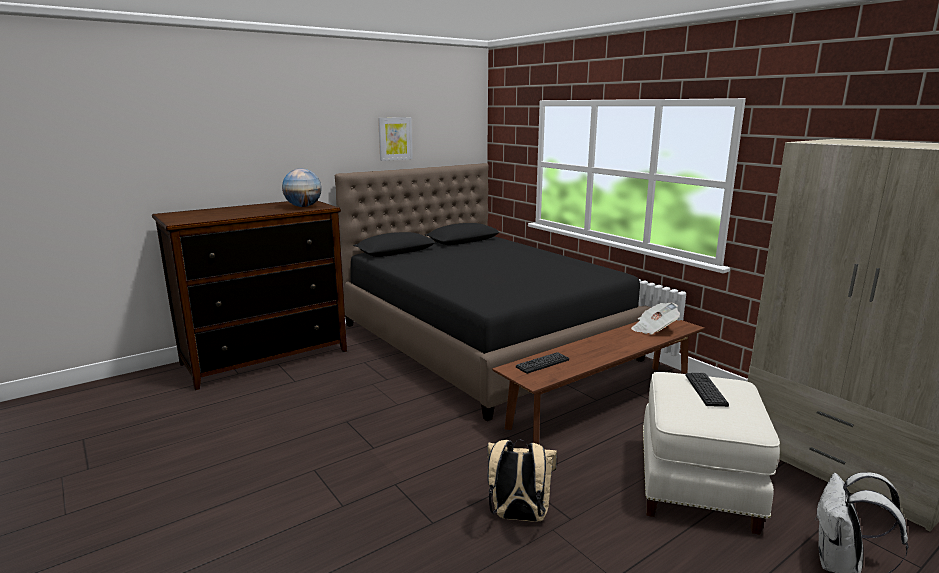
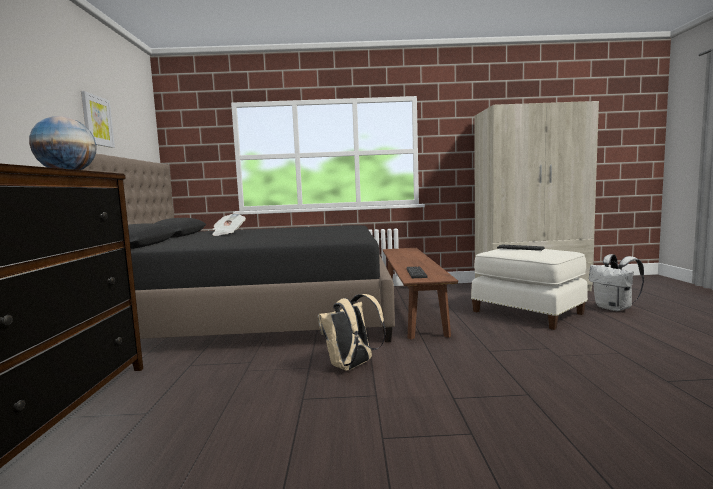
camera: 55 degrees left, 10 degrees down
(518, 516) = (536, 362): beige backpack -> beige backpack (352, 366)
(653, 329) = (403, 252): newspaper -> newspaper (228, 233)

